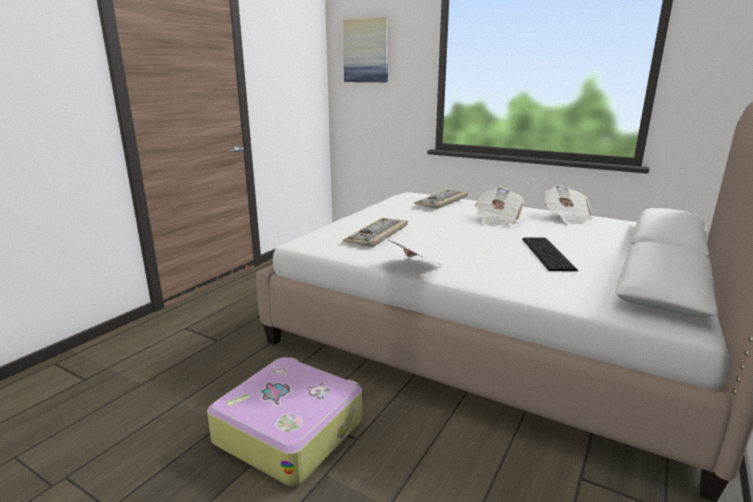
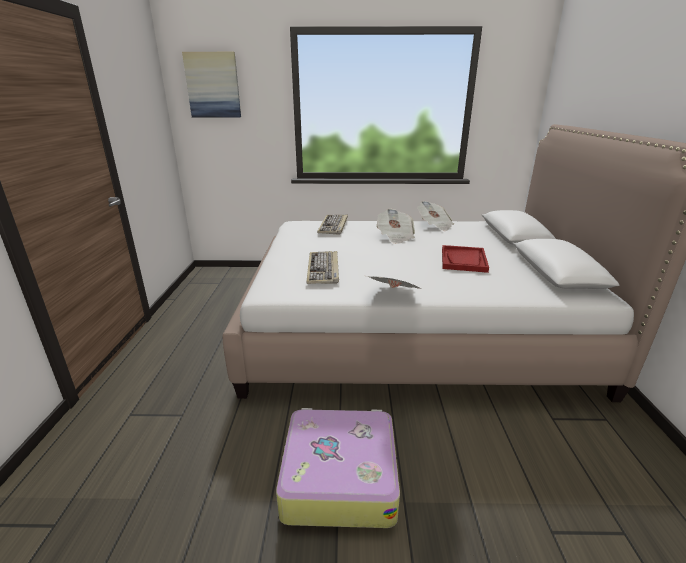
camera: 30 degrees left, 5 degrees up
(546, 254) = (463, 260): keyboard -> red tray

